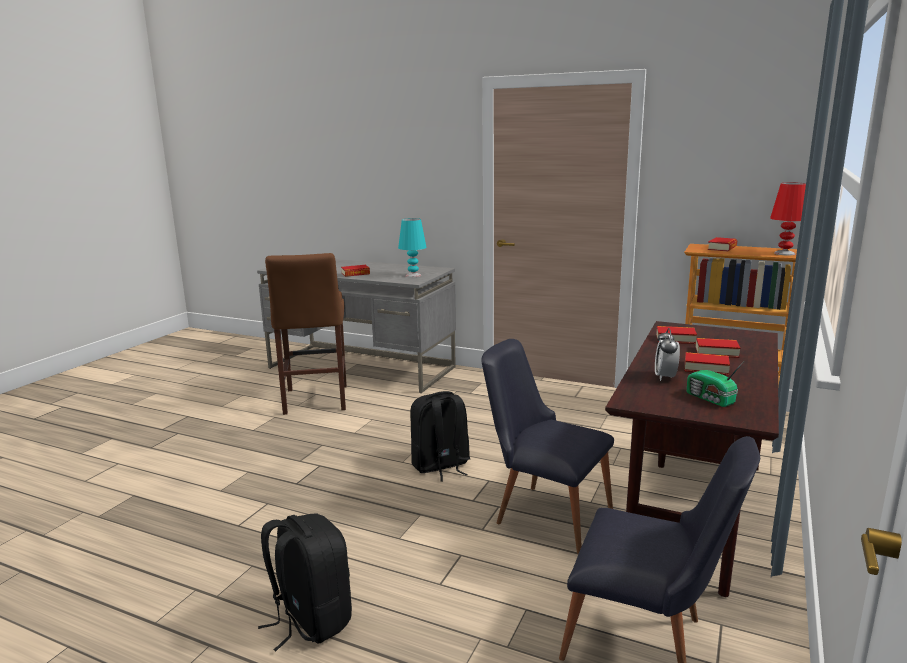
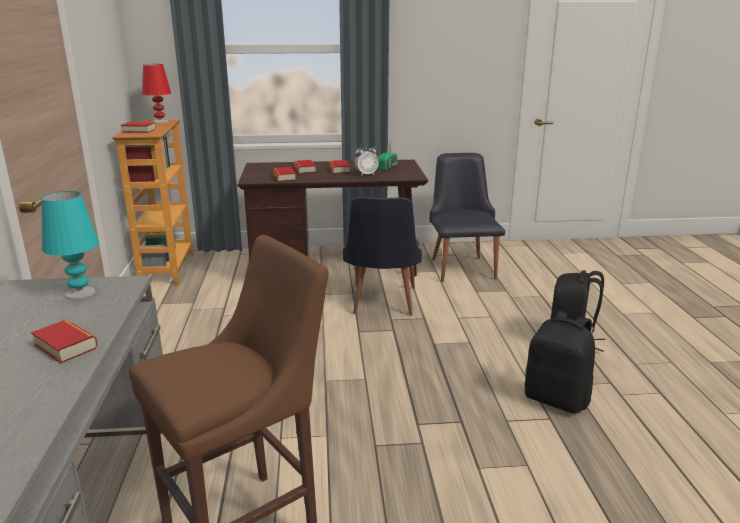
camera: 120 degrees left, 5 degrees up
(440, 466) = (355, 357): black backpack -> black backpack (557, 399)

